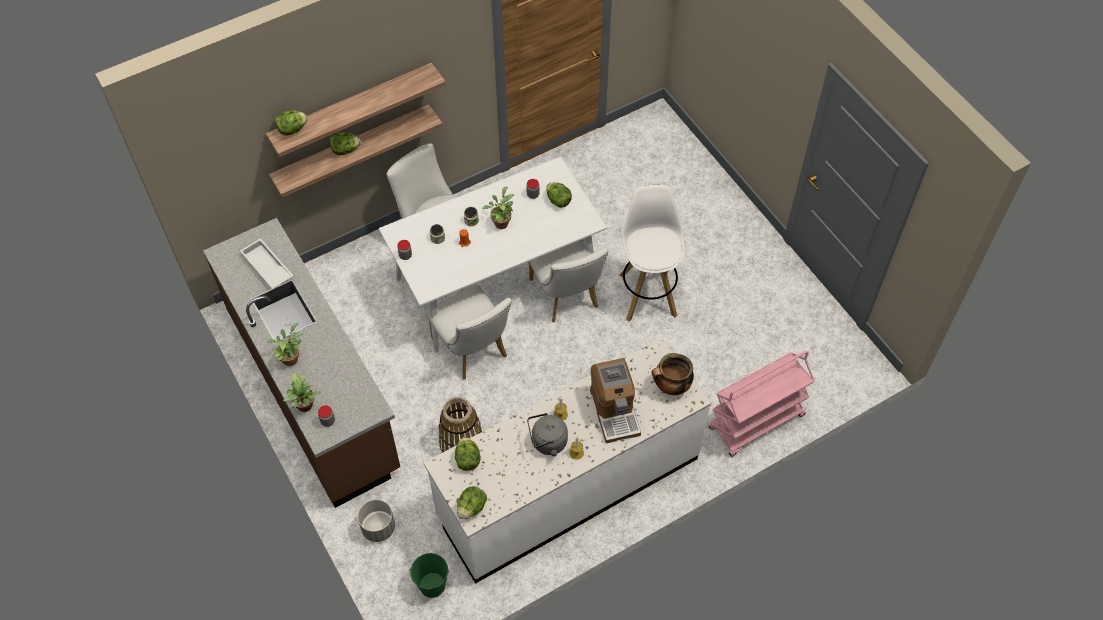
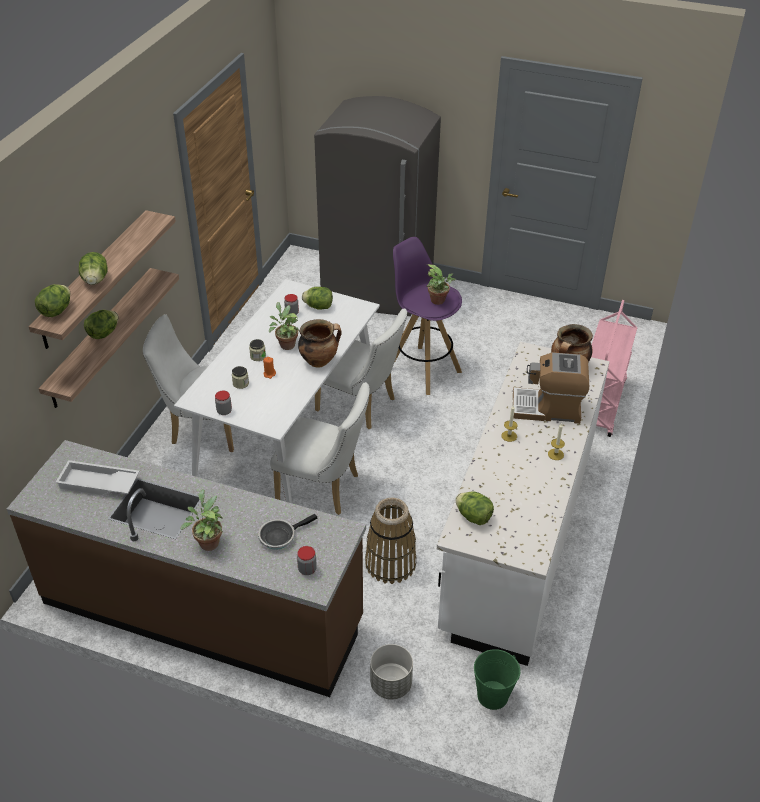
camera: 40 degrees left, 15 degrees down
(305, 407) = (270, 572): potted plant -> potted plant (439, 301)
(334, 385) = (280, 536): none -> frying pan
(472, 507) = (522, 550): lettuce -> lettuce (95, 280)
(510, 253) = (319, 361): none -> cooking pot
(547, 443) = (523, 462): grey kettle -> none
(614, 411) = (547, 408): coffee machine -> coffee machine turned 150 degrees clockwise
(647, 293) = (423, 369): white stool -> purple stool
(690, 190) = (377, 289): none -> grey fridge

